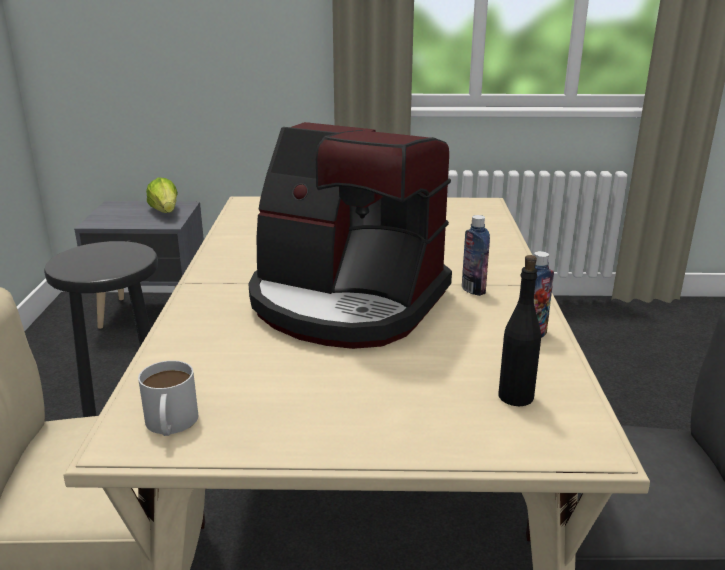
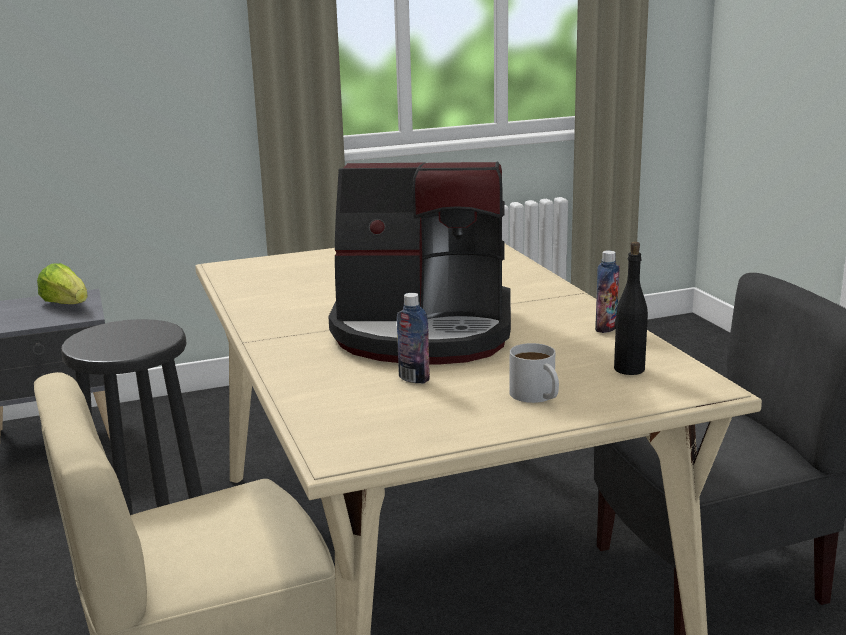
camera: 20 degrees left, 5 degrees down
(170, 425) = (365, 438): white mug -> white mug (537, 396)
(473, 290) = (527, 305): bottle -> bottle (414, 378)

